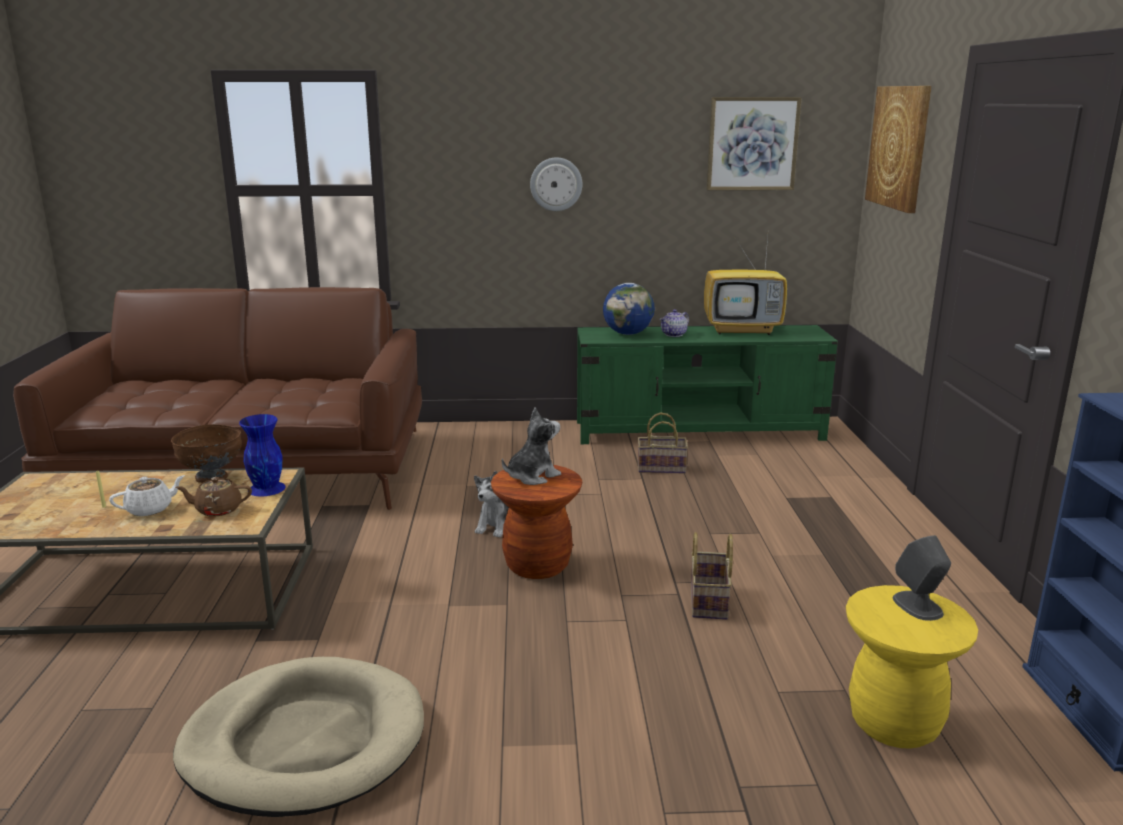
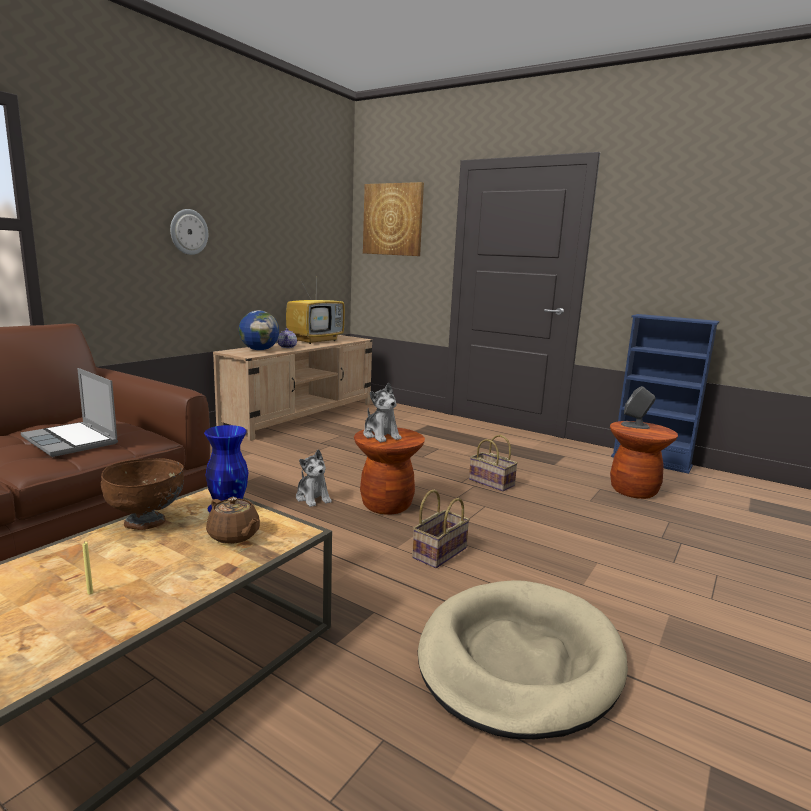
camera: 55 degrees left, 5 degrees down
(150, 509) = (160, 567): white teapot -> none
(218, 510) = (234, 536): brown teapot -> brown teapot turned 75 degrees counterclockwise
(290, 398) = (72, 441): none -> laptop
(532, 476) = (381, 435): plush toy -> plush toy turned 150 degrees clockwise
(662, 467) = (327, 437): basket -> basket (439, 552)
(699, 431) = (302, 415): green tv stand -> beige tv stand
(752, 144) = (303, 213): picture -> none
(894, 723) = (633, 490): yellow stool -> brown stool

